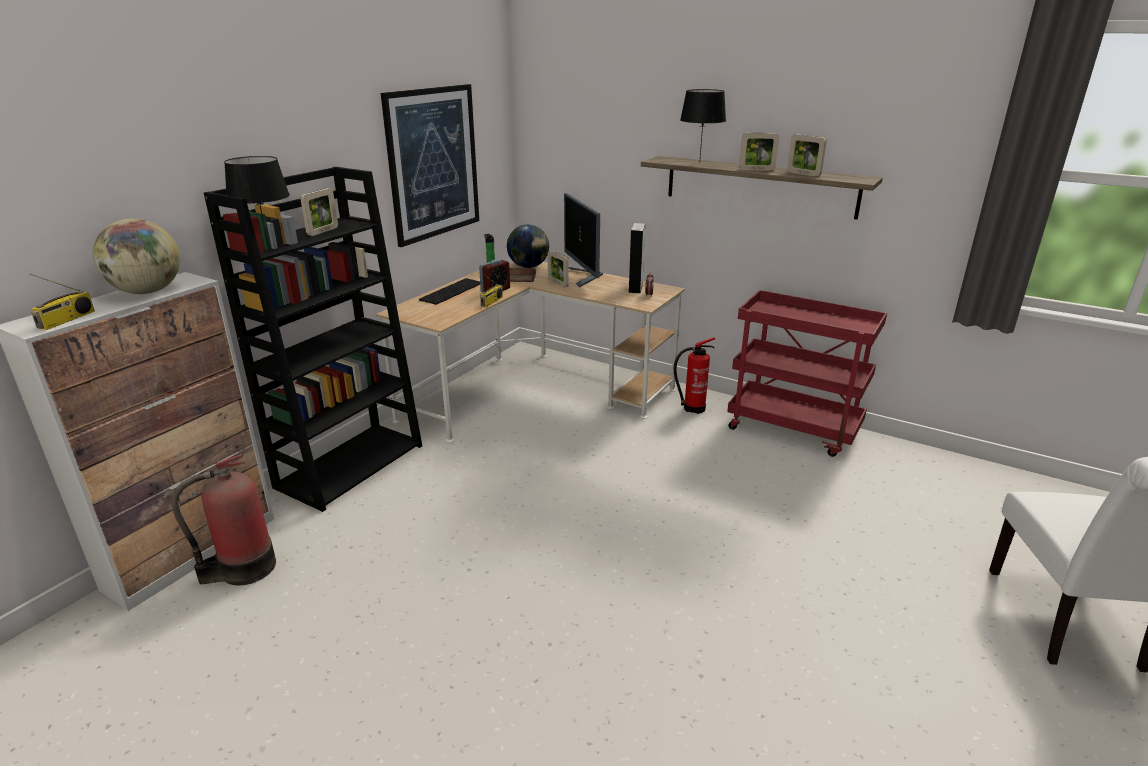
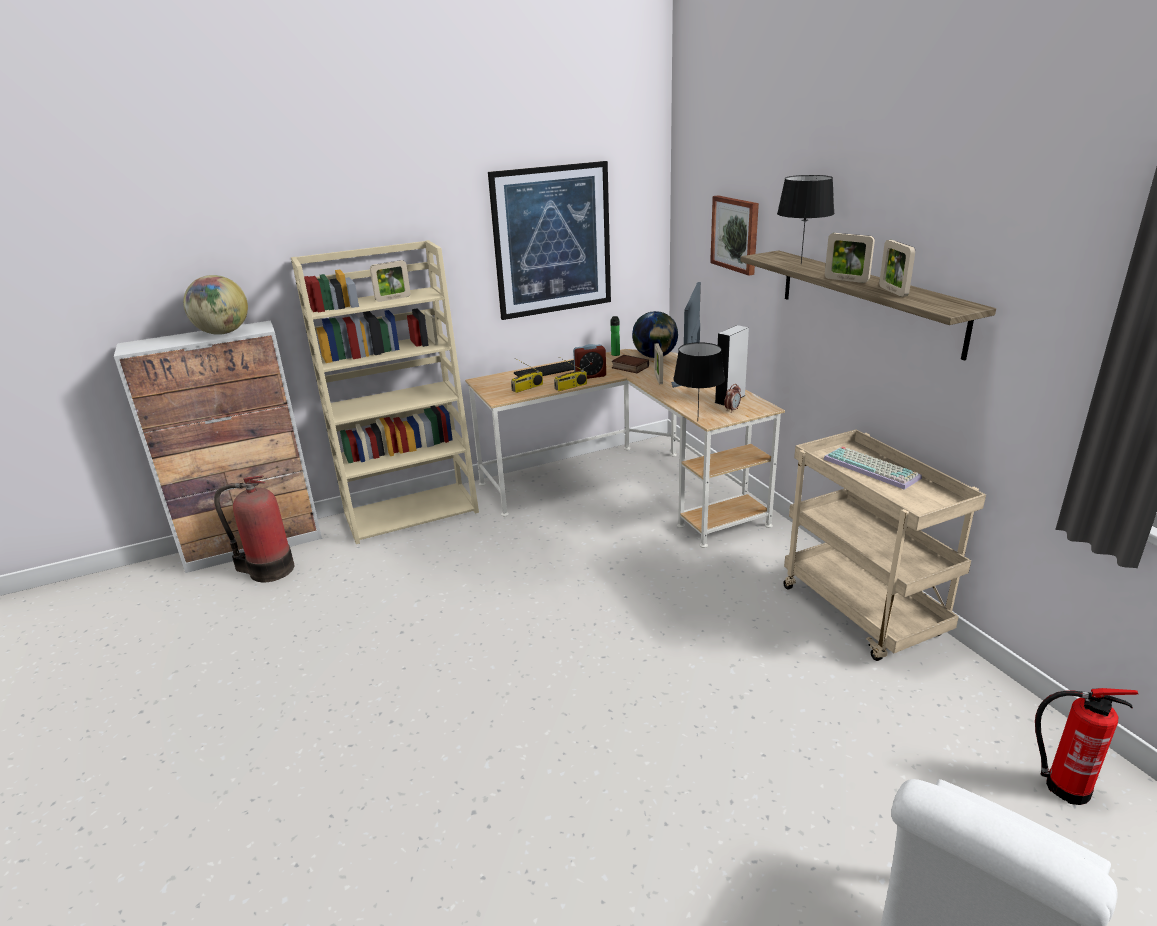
camera: 35 degrees right, 0 degrees up
(67, 320) = (151, 346): radio -> radio (527, 388)
(268, 249) = (330, 309): black table lamp -> black table lamp (697, 421)
(351, 465) = (412, 512): black bookcase -> beige bookcase
(604, 146) = (736, 234): none -> picture
(692, 408) = (767, 552): fire extinguisher -> fire extinguisher (1063, 786)
(794, 429) = (863, 613): red cart -> beige cart
(796, 314) = (873, 468): none -> keyboard

